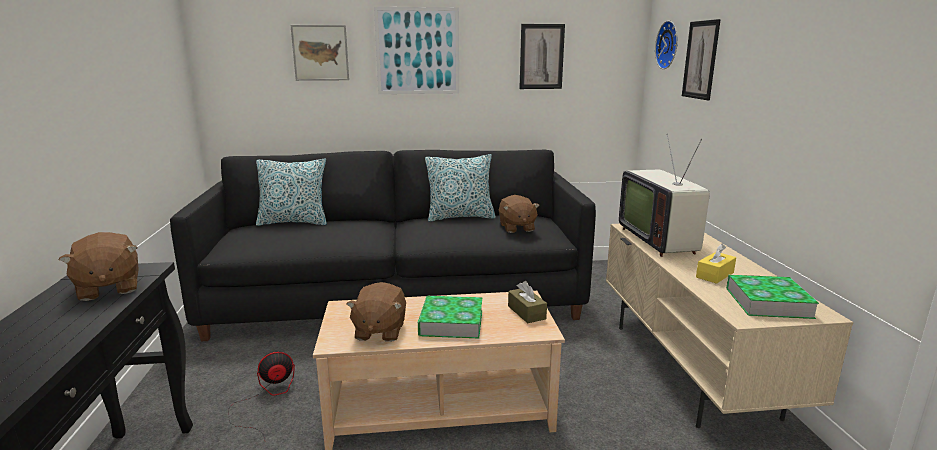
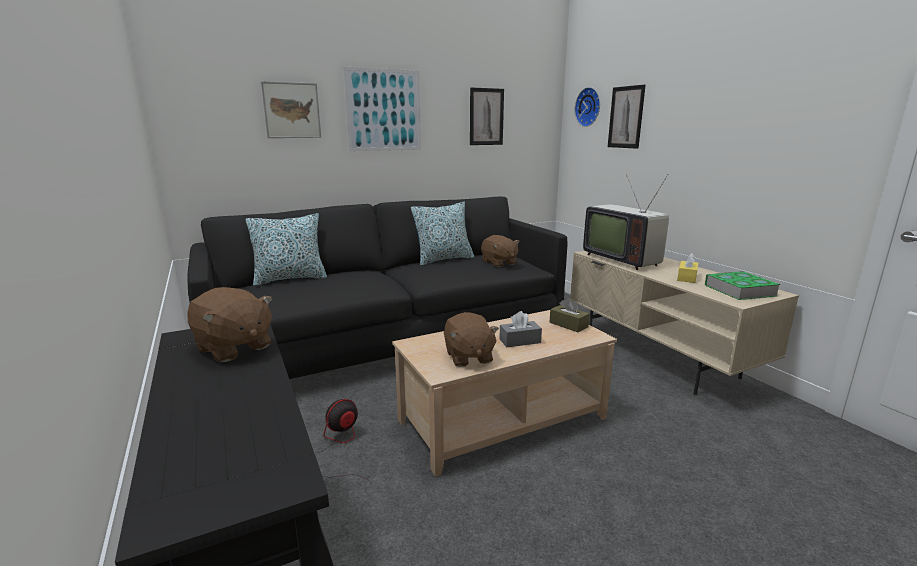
camera: 20 degrees left, 0 degrees up
(451, 322) = (520, 341): book -> grey tissue box

